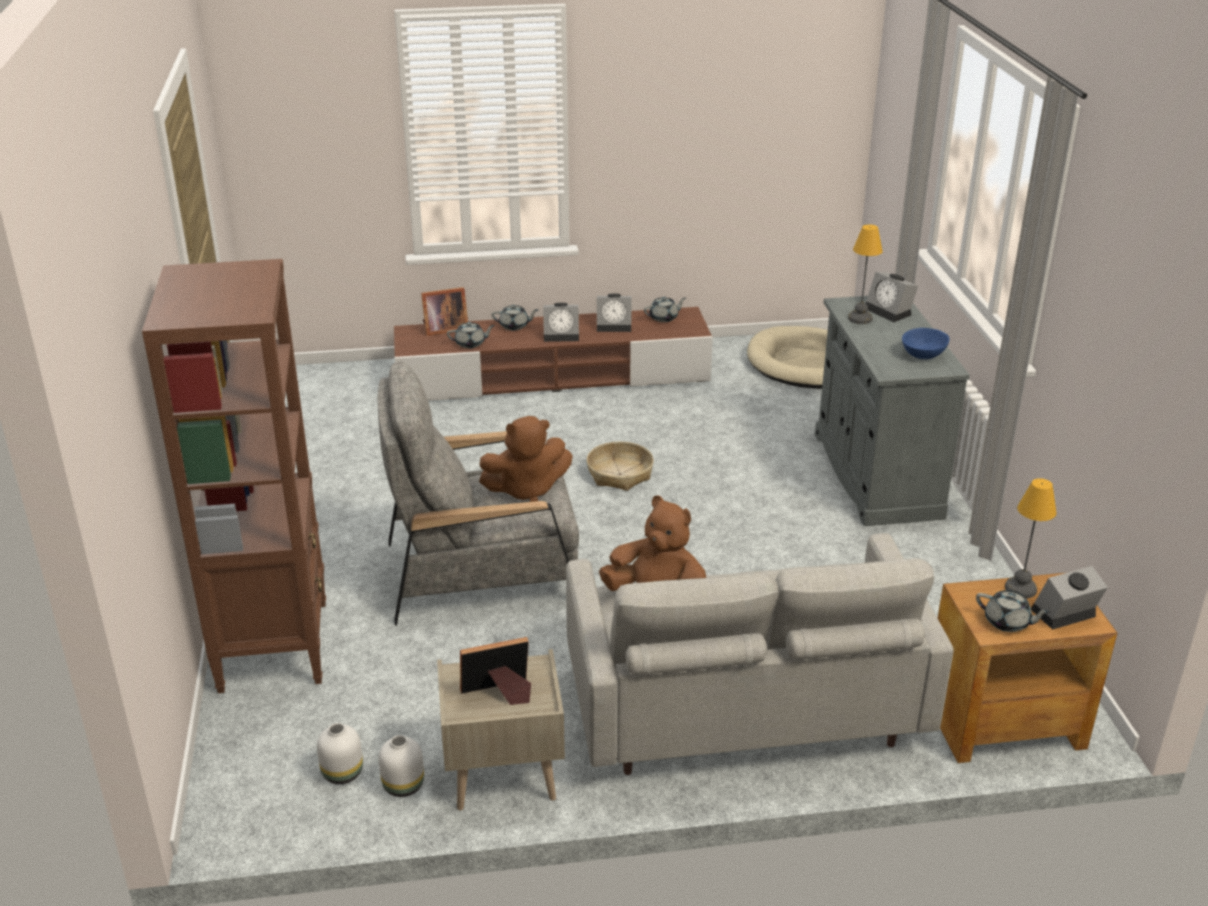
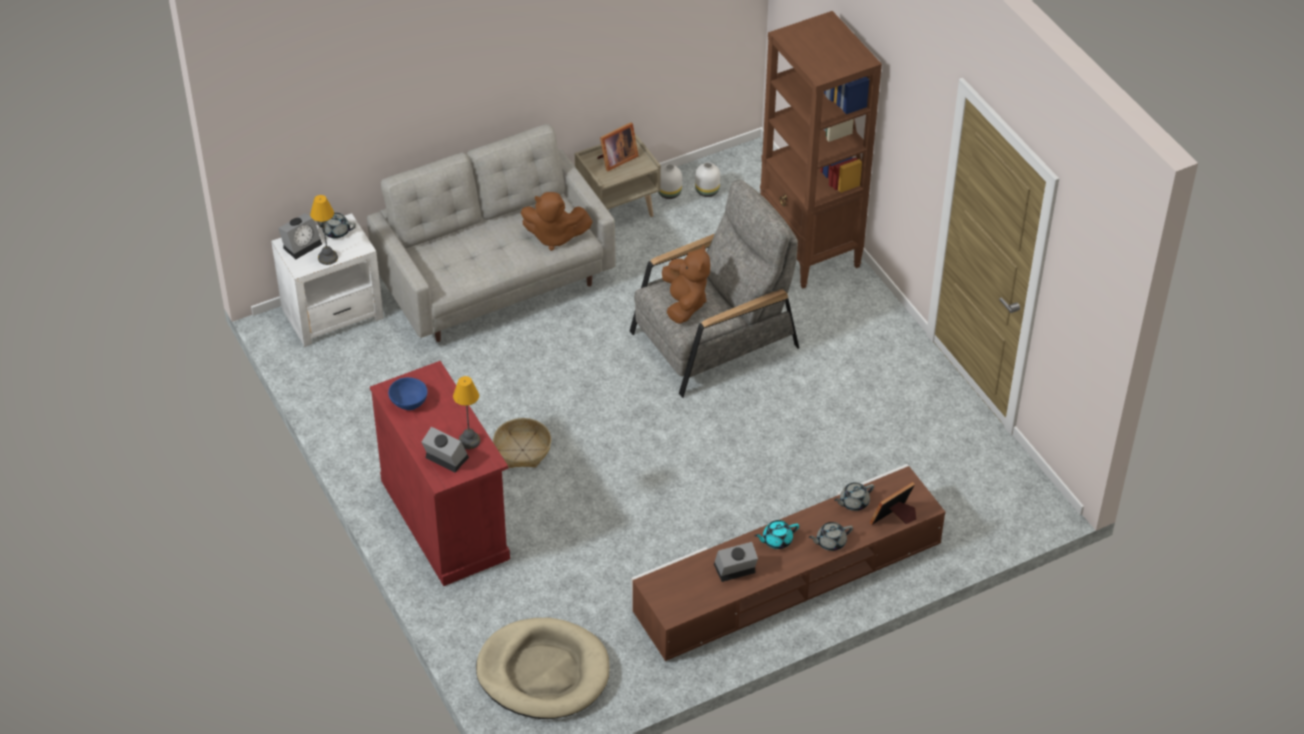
camera: 160 degrees right, 15 degrees up
(526, 489) = (684, 303): brown plush toy -> brown plush toy turned 120 degrees clockwise
(562, 335) = (776, 540): alarm clock -> turquoise teapot
(620, 474) = (661, 462): basket -> basket (522, 450)
(664, 318) = (691, 597): grey teapot -> none
(876, 475) = (445, 519): grey cabinet -> red cabinet
(1002, 722) = (333, 313): brown side table -> white side table

